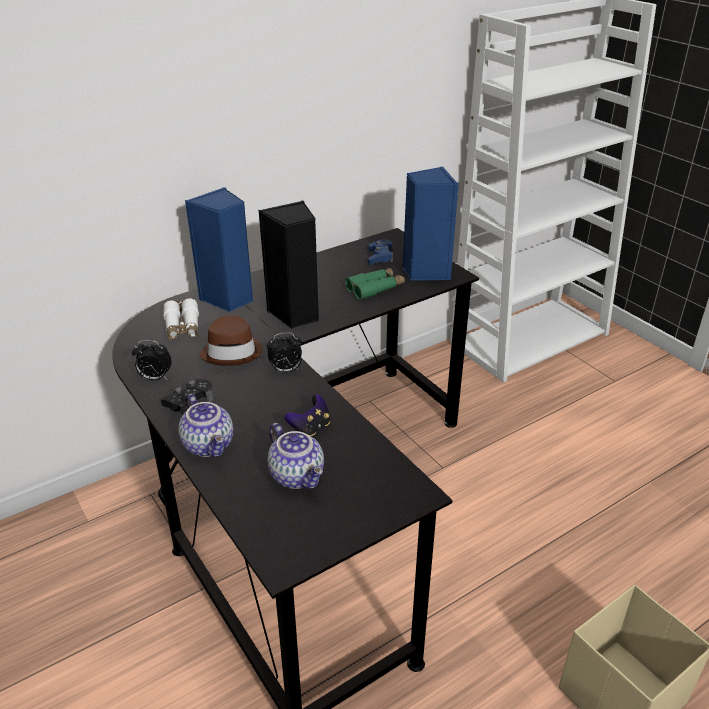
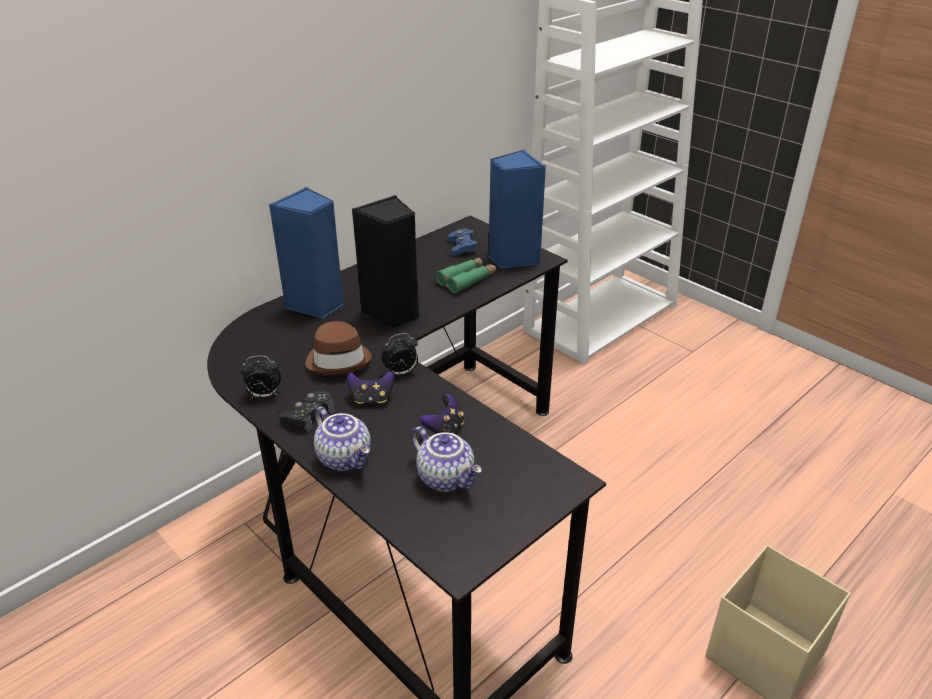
camera: 10 degrees left, 0 degrees up
(182, 327) = (276, 339): white binoculars -> none
(251, 392) = (371, 399): none -> game controller

